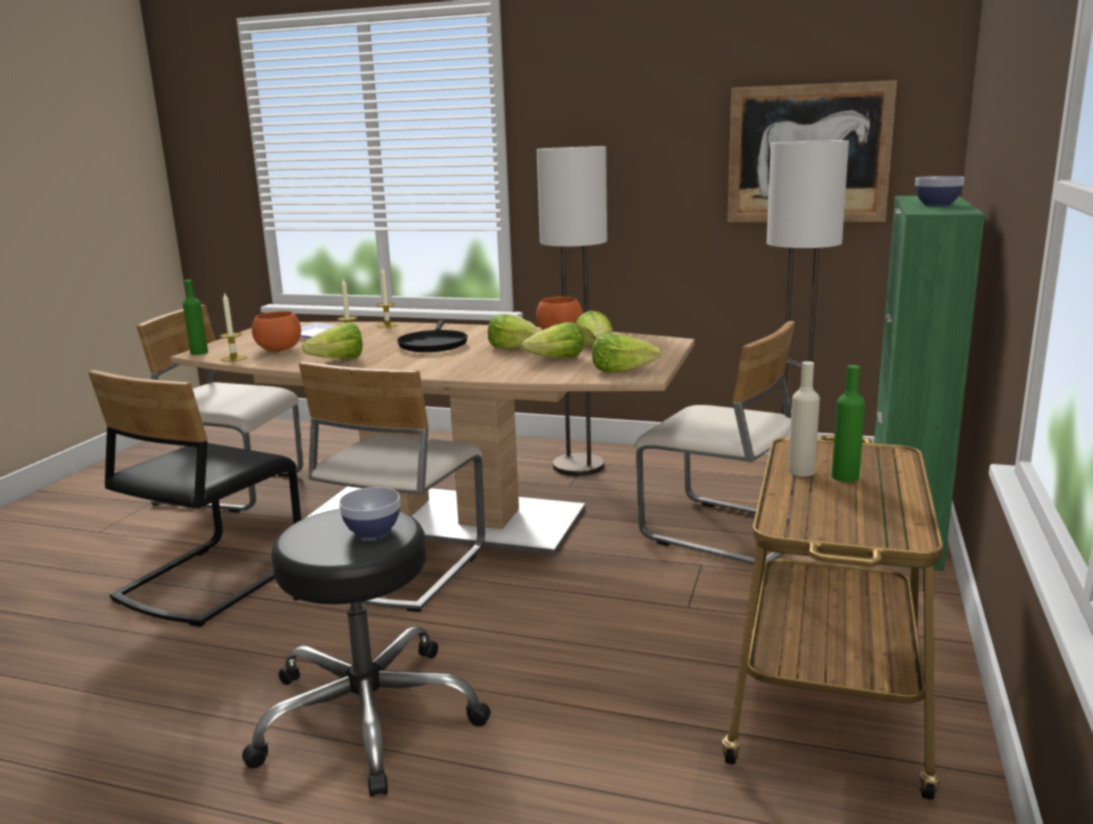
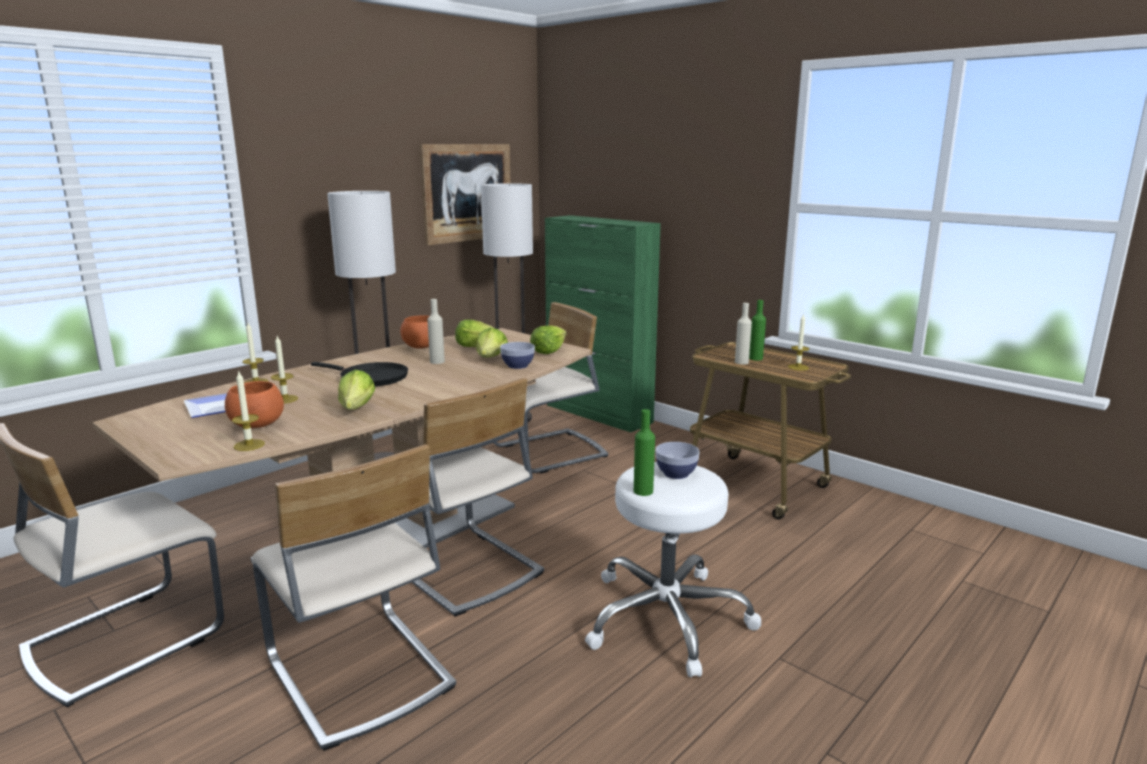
camera: 65 degrees left, 0 degrees up
(199, 352) = (177, 458): green bottle -> green bottle (643, 491)
(210, 580) = (358, 674): black chair -> beige chair
(368, 717) = (667, 618): black stool -> white stool
(515, 348) = (437, 362): lettuce -> beige bottle
(846, 512) = (798, 367): none -> candle
(937, 205) = (609, 220): bowl -> bowl (518, 366)

